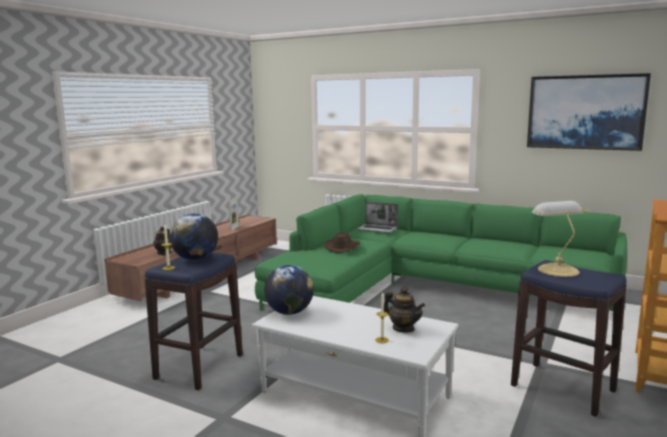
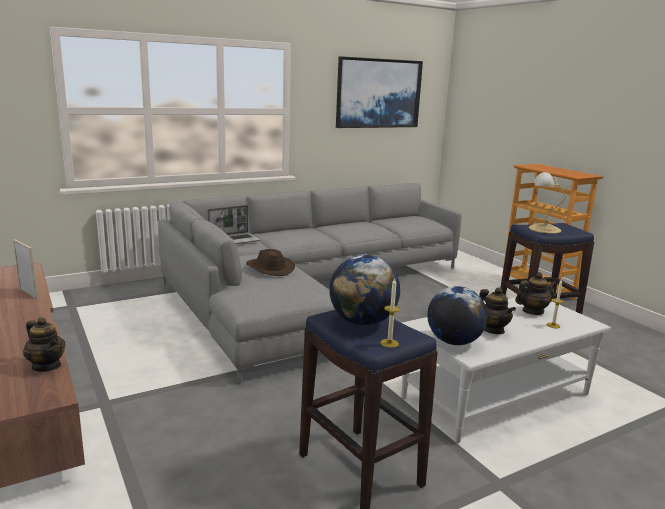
camera: 60 degrees left, 5 degrees up
(333, 320) = (493, 330): none -> teapot
(423, 287) = (305, 291): green sofa -> grey sofa

